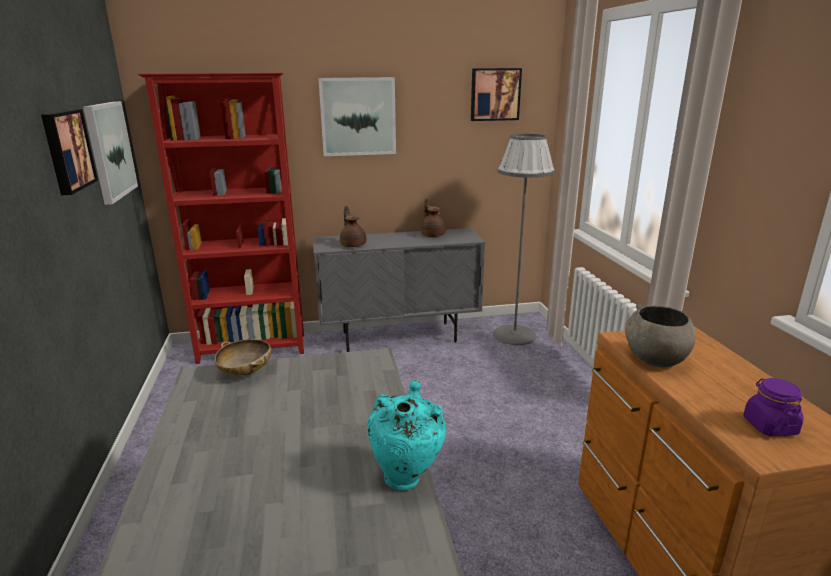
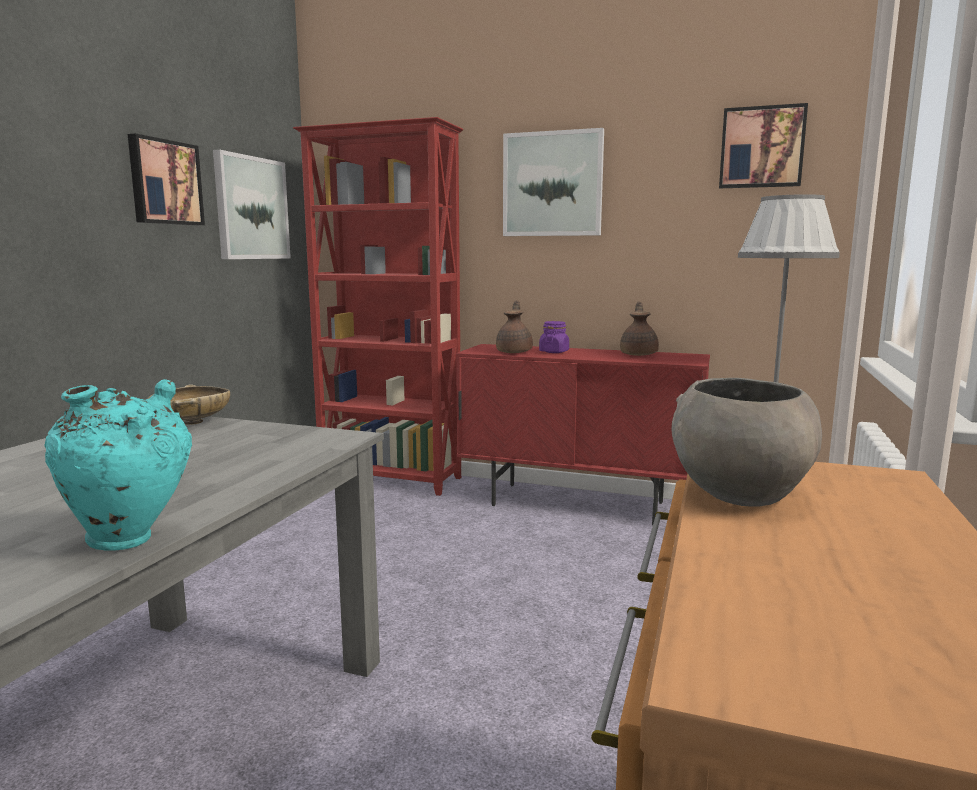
camera: 30 degrees right, 10 degrees down
(399, 337) = (578, 504): grey cabinet -> red cabinet
(769, 426) = (845, 638): purple jar -> purple jar (554, 352)

